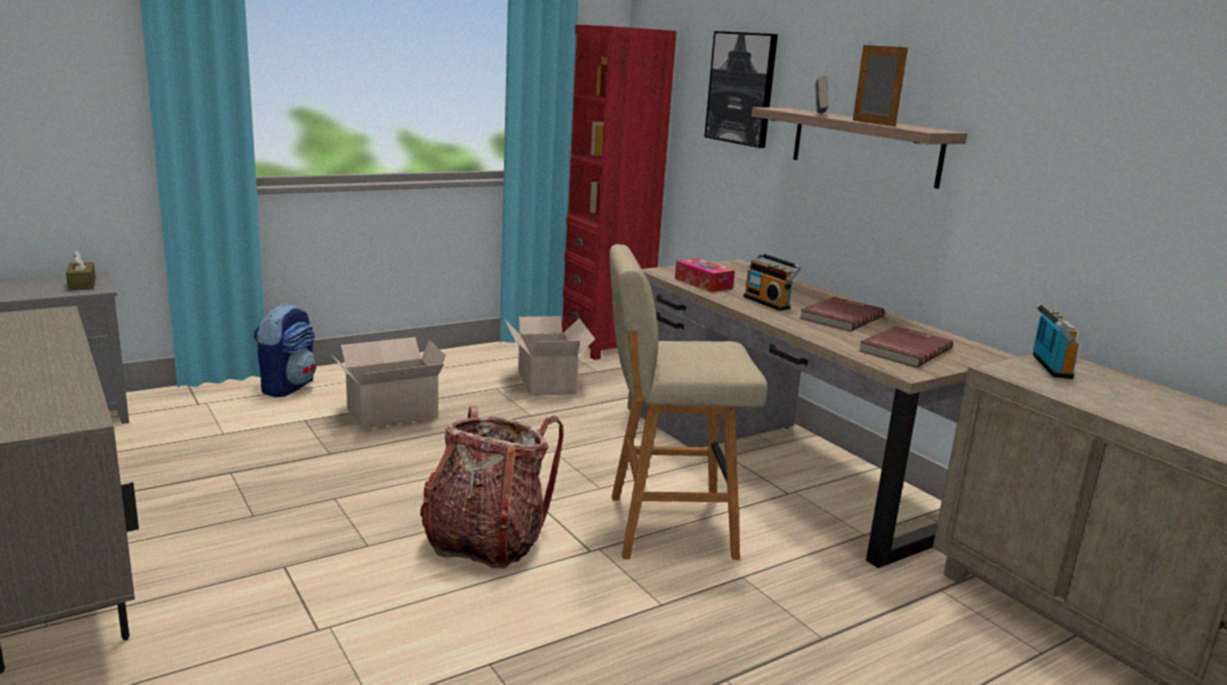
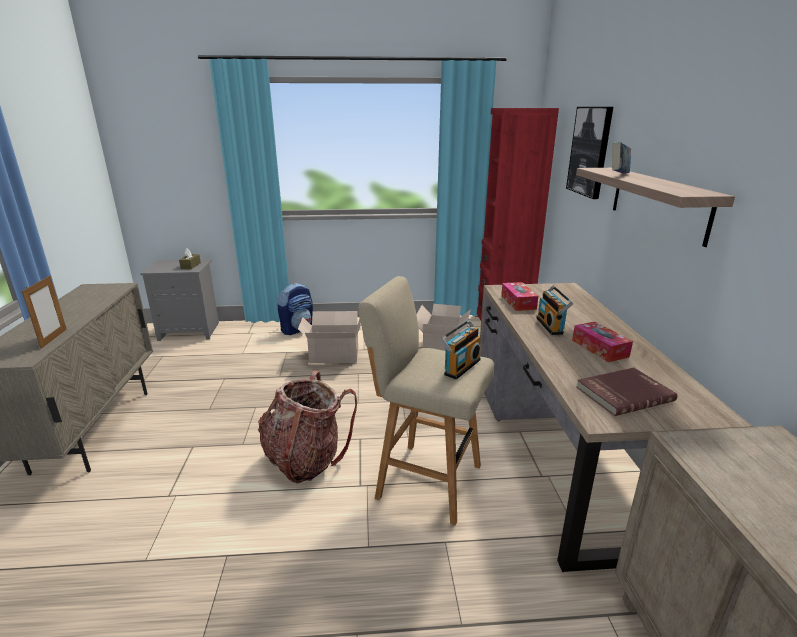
camera: 30 degrees right, 5 degrees up
(840, 317) = (599, 348): red book -> tissue box
(873, 123) = (647, 184): picture frame -> picture frame (54, 338)
(1048, 366) = (750, 449): radio -> radio (460, 366)

